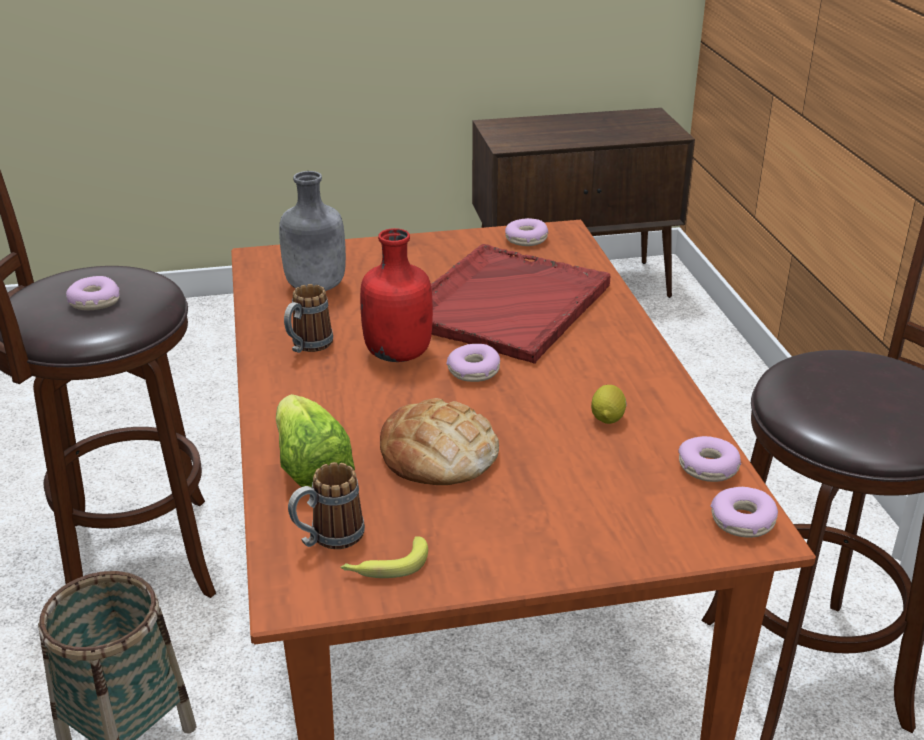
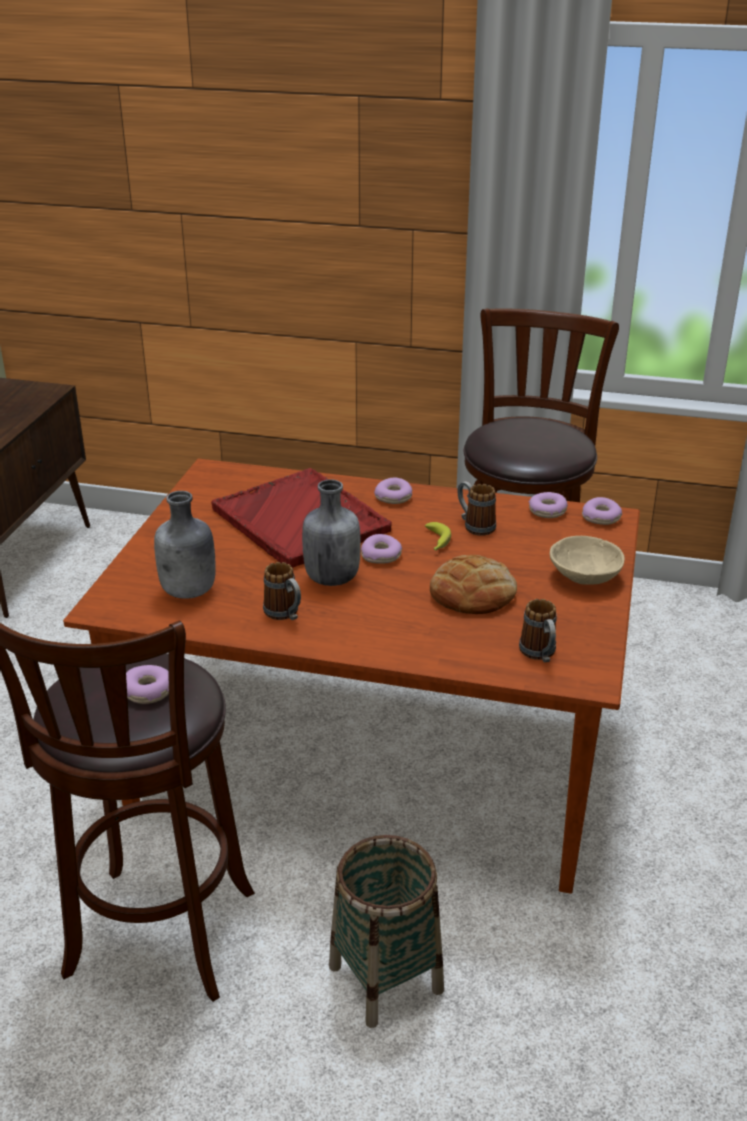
camera: 65 degrees left, 0 degrees up
(311, 468) = (456, 646): lettuce -> none
(385, 566) = (579, 639): banana -> banana (436, 542)
(399, 354) = (331, 578): red bottle -> grey bottle
(526, 239) = (207, 486): donut -> donut (394, 497)
(551, 537) = (583, 577): none -> beige bowl
(607, 418) = (474, 525): lemon -> mug

